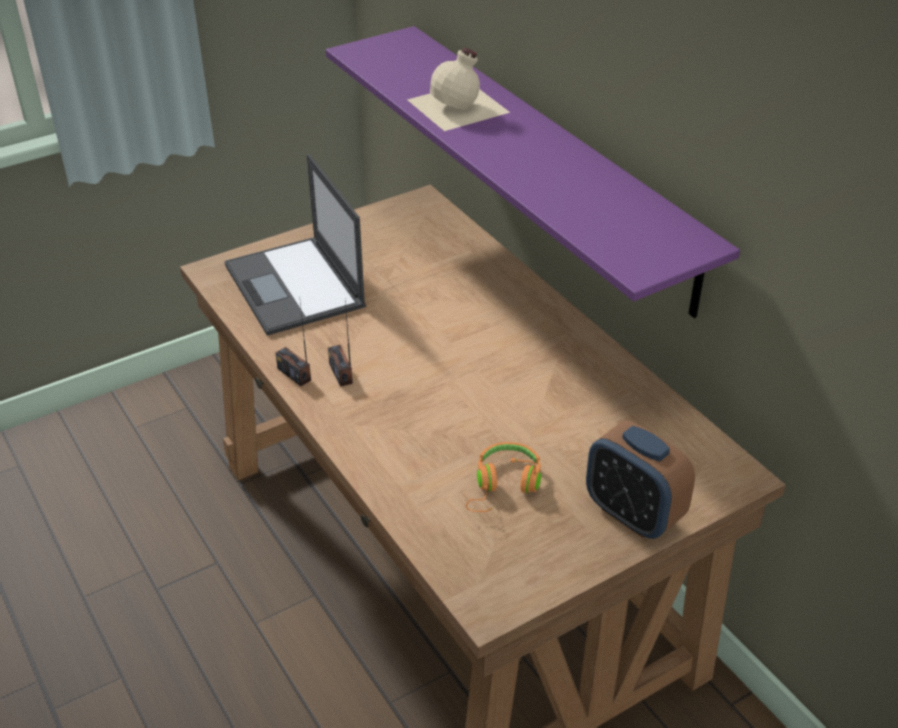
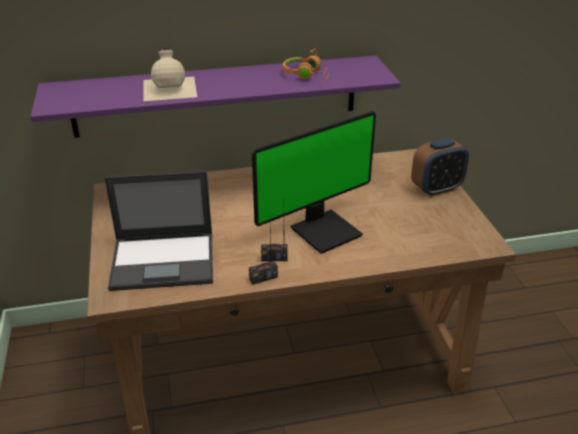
camera: 70 degrees left, 5 degrees down
(431, 405) = (324, 230): none -> monitor
(504, 486) = (403, 220): orange headphones -> orange headphones (307, 75)

